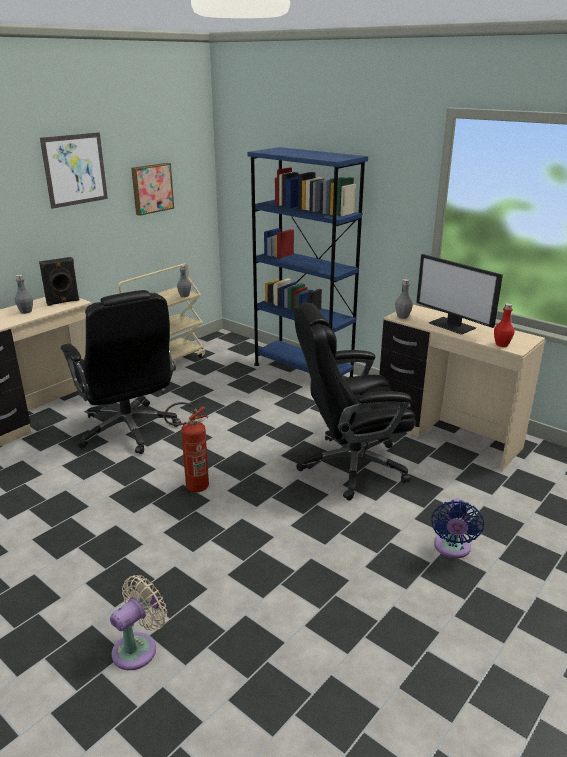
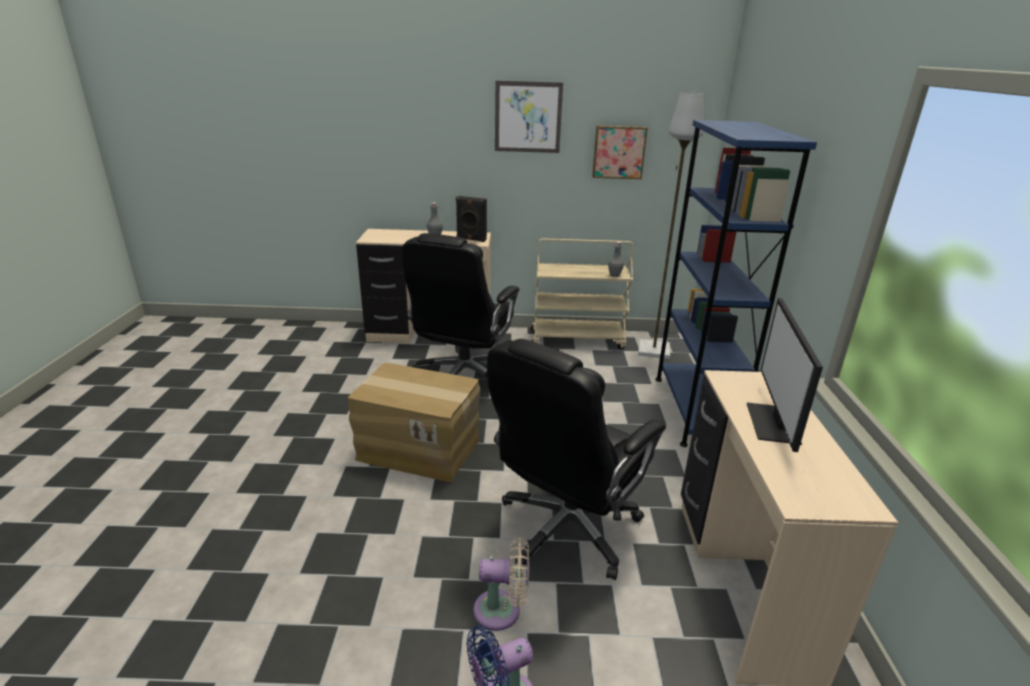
camera: 50 degrees right, 0 degrees up
(138, 648) = (194, 531): beige fan -> beige fan (502, 610)
(192, 488) = (419, 448): fire extinguisher -> cardboard box
(223, 349) = (653, 351): none -> grey floor lamp
(350, 466) = (566, 529): black office chair -> black office chair turned 90 degrees counterclockwise
(402, 316) = (730, 380): grey bottle -> none
(501, 344) = (788, 485): red bottle -> none

